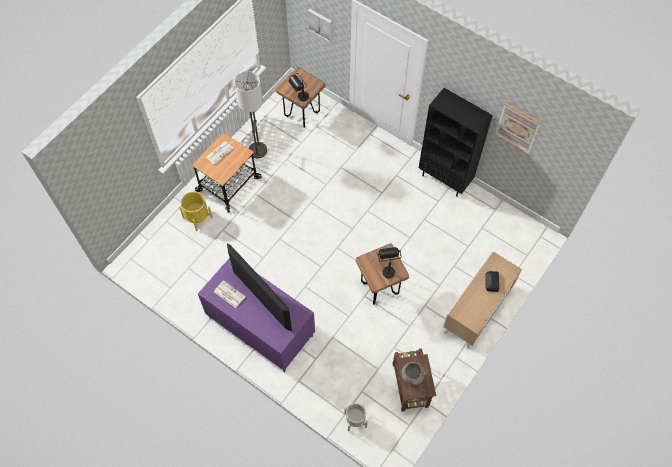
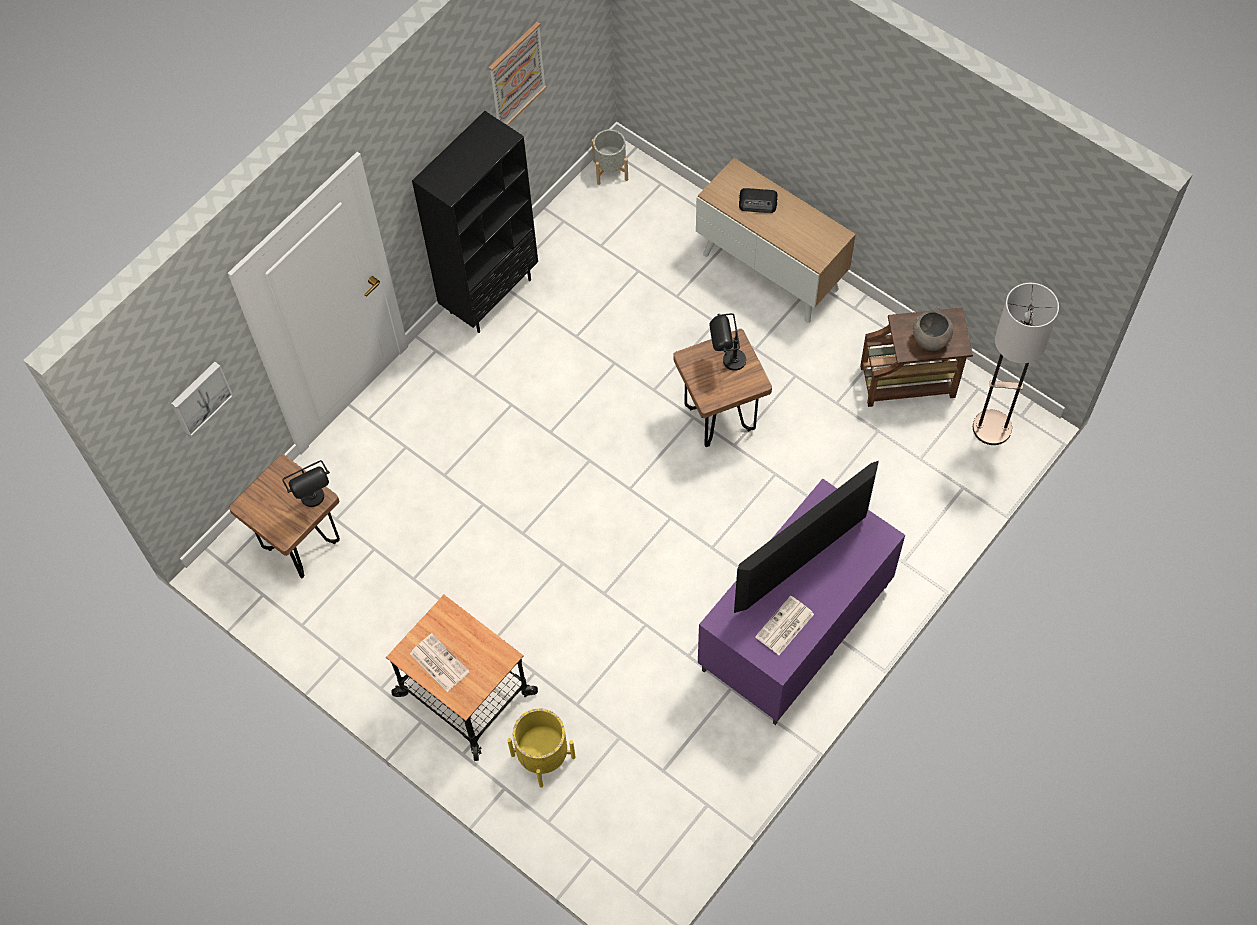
camera: 85 degrees left, 0 degrees up
(258, 150) = (384, 635): floor lamp -> floor lamp (992, 428)
(355, 420) = (973, 470): grey planter -> grey planter (610, 170)

